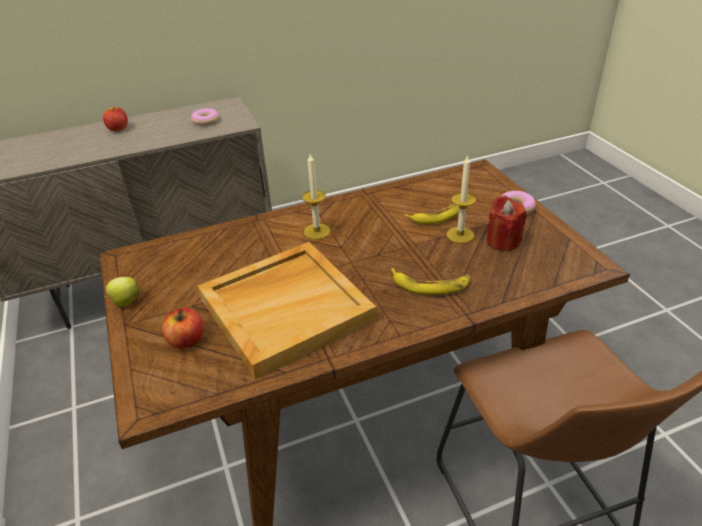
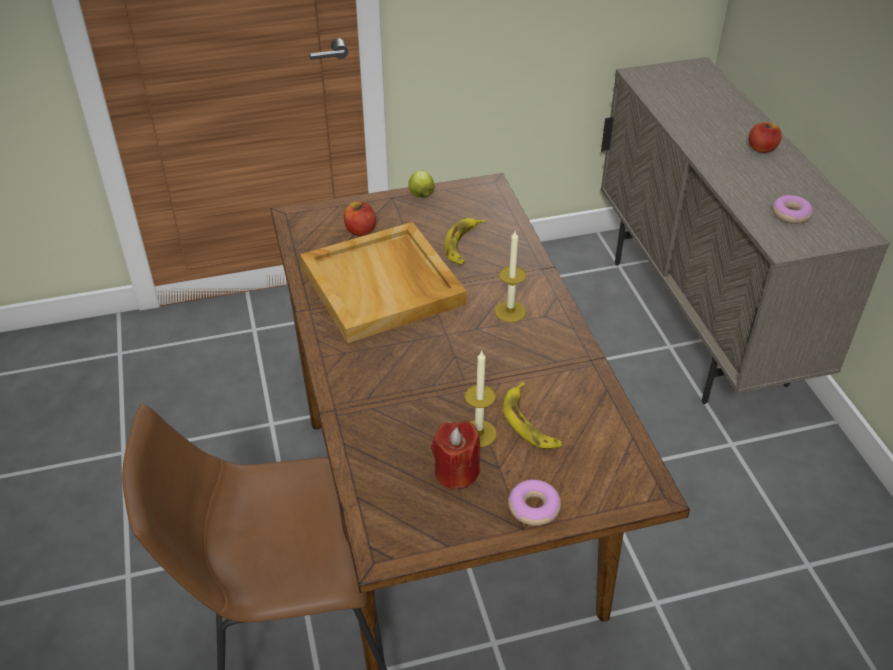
camera: 95 degrees right, 5 degrees up
(430, 285) = (389, 390): banana -> banana (463, 245)

